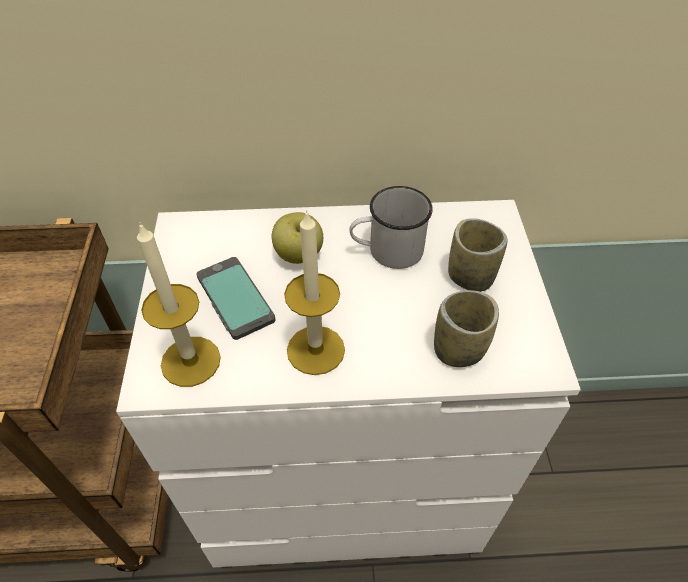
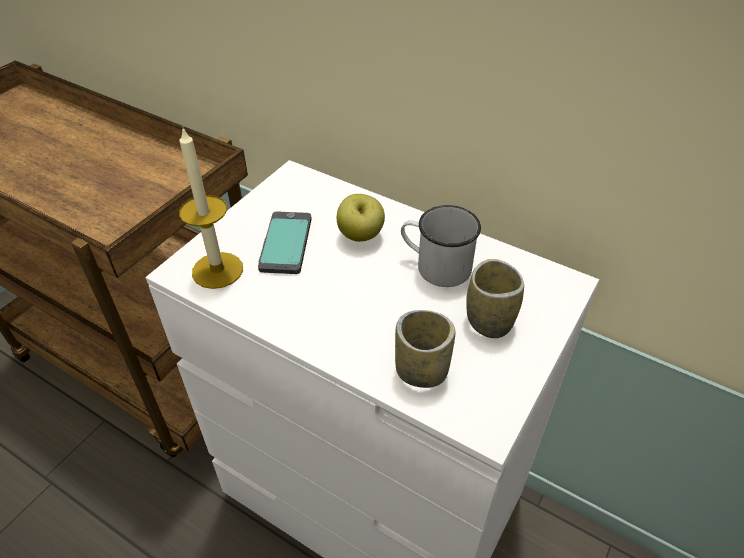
camera: 35 degrees right, 5 degrees down
(315, 350) = (308, 309): candle -> none

